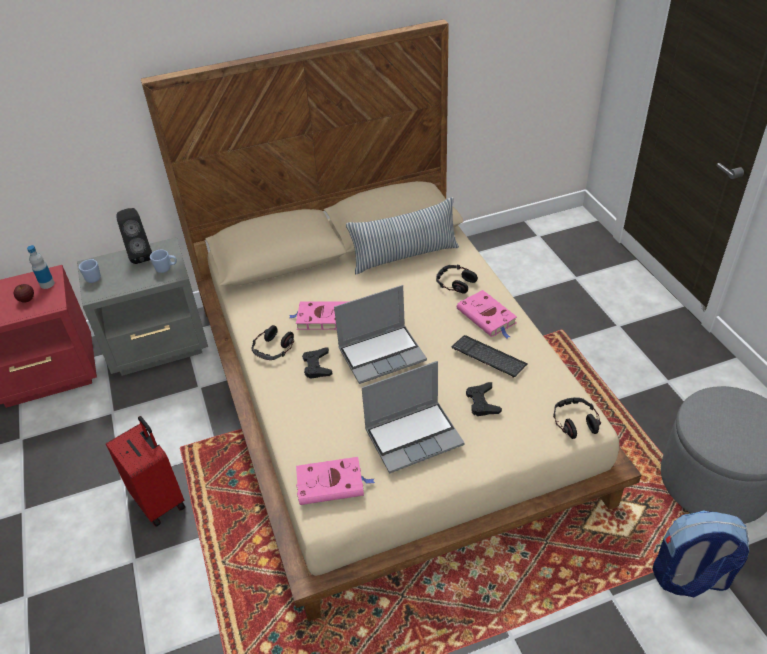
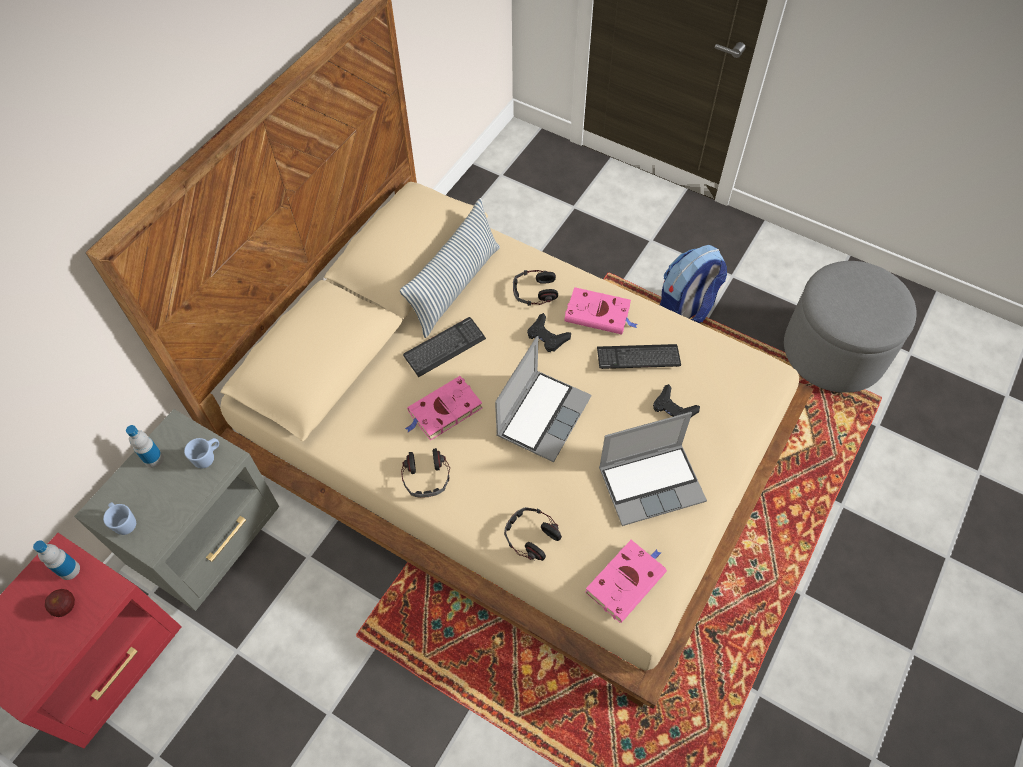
camera: 40 degrees left, 15 degrees up
(140, 255) = (154, 459): black speaker -> bottle
(160, 500) = (393, 704): red suitcase -> none
(317, 366) = (491, 468): black game controller -> black game controller (547, 336)
(361, 285) = (444, 348): none -> keyboard
(414, 436) = (652, 483): laptop -> laptop turned 45 degrees clockwise
(575, 421) = (761, 379): headphones -> headphones (531, 536)
(689, 577) = (878, 449): backpack -> backpack (685, 311)

